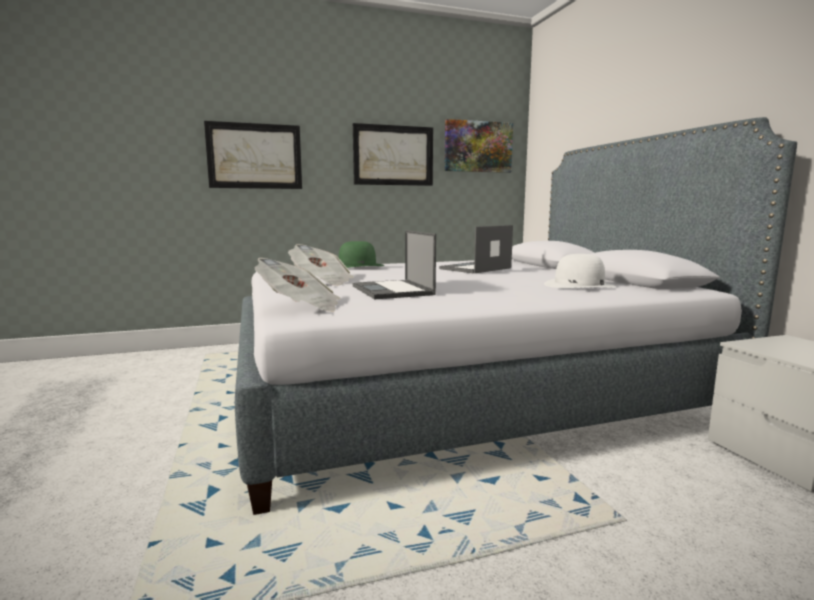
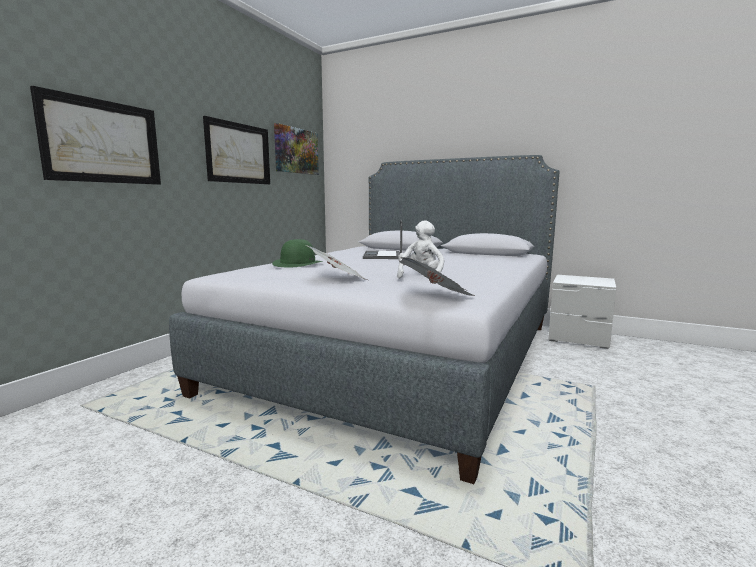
camera: 45 degrees left, 0 degrees up
(393, 290) = (420, 277): laptop -> white plush toy
(579, 285) = (483, 259): white hat -> none

